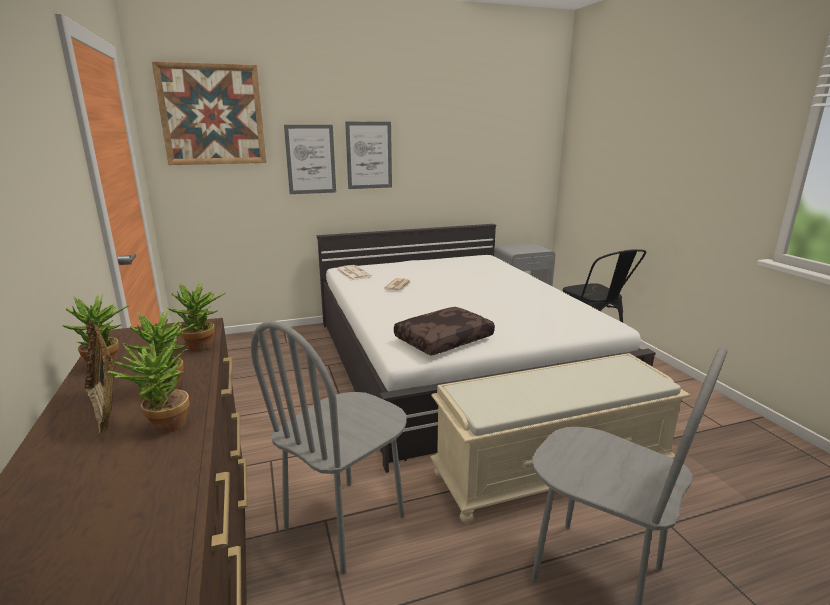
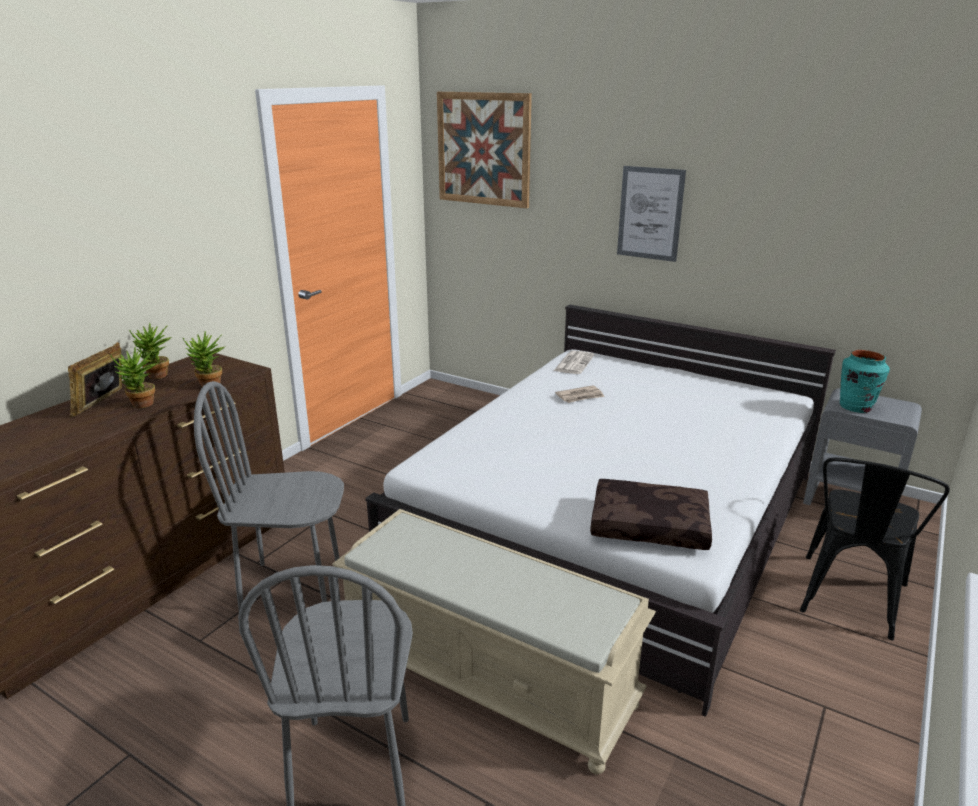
camera: 50 degrees right, 5 degrees up
(163, 428) = (93, 427): potted plant -> none
(310, 159) = (577, 210): picture -> none
(443, 339) = (478, 471): brown pillow -> brown pillow (650, 525)
(521, 250) = (855, 407): none -> turquoise vase

